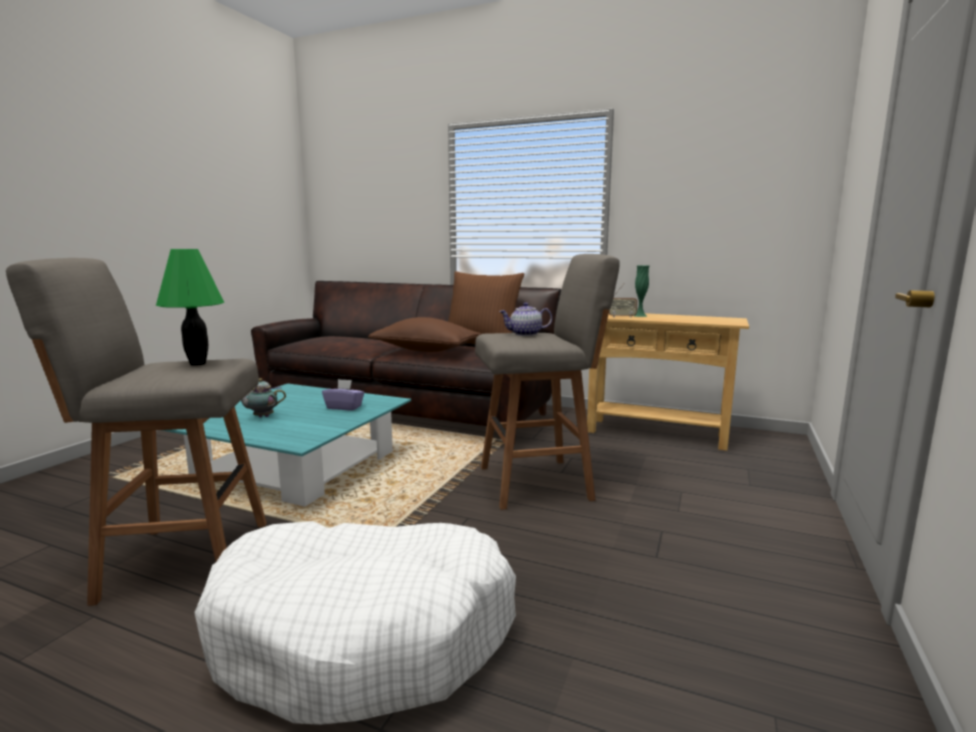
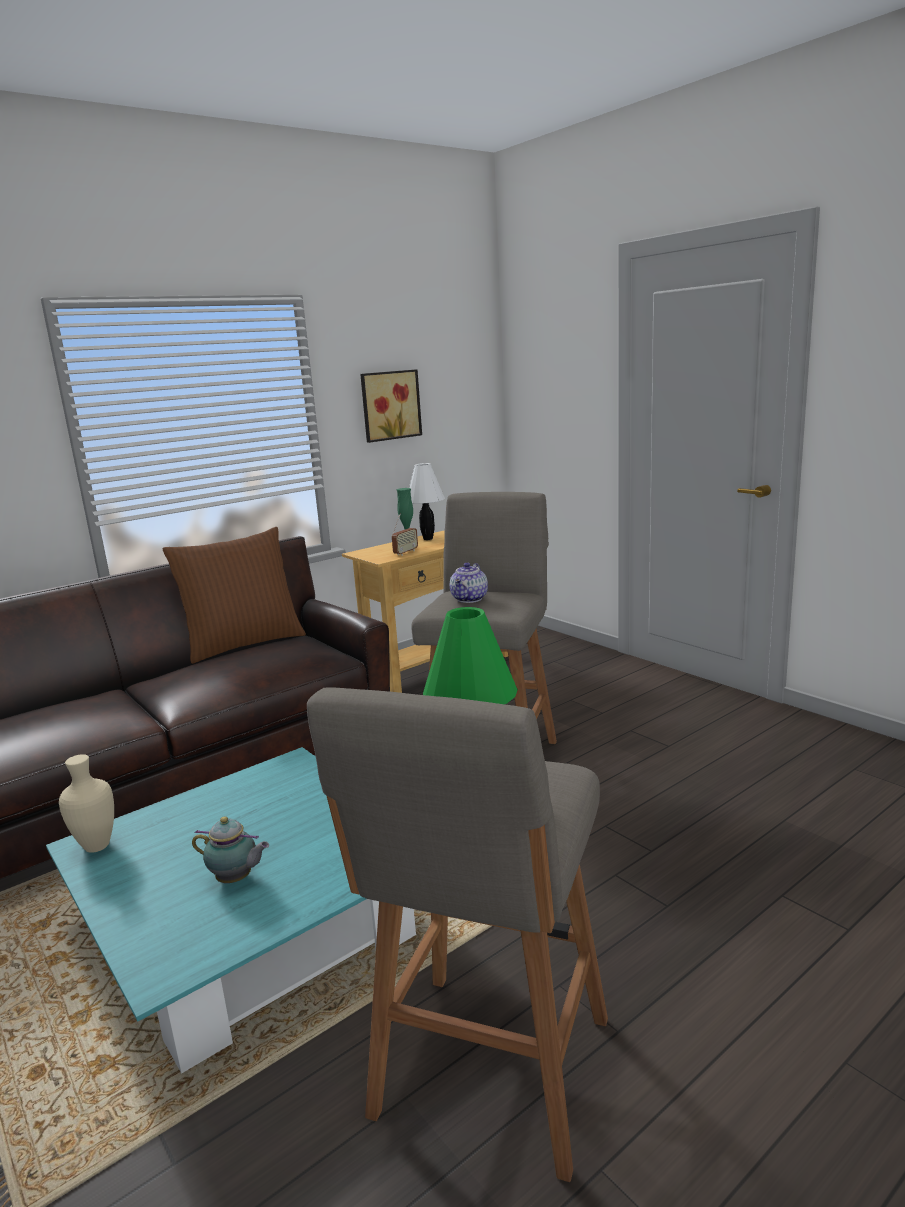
camera: 60 degrees left, 5 degrees up
(262, 417) = (236, 879): teapot -> teapot turned 90 degrees counterclockwise
(288, 389) = (97, 845): none -> beige vase
(344, 407) = (279, 800): purple tissue box -> none
(365, 634) = (723, 920): white dog bed -> none
(425, 350) = (217, 679): brown pillow -> none
(669, 316) = (427, 539): none -> white table lamp
(683, 199) = (389, 405): none -> picture

